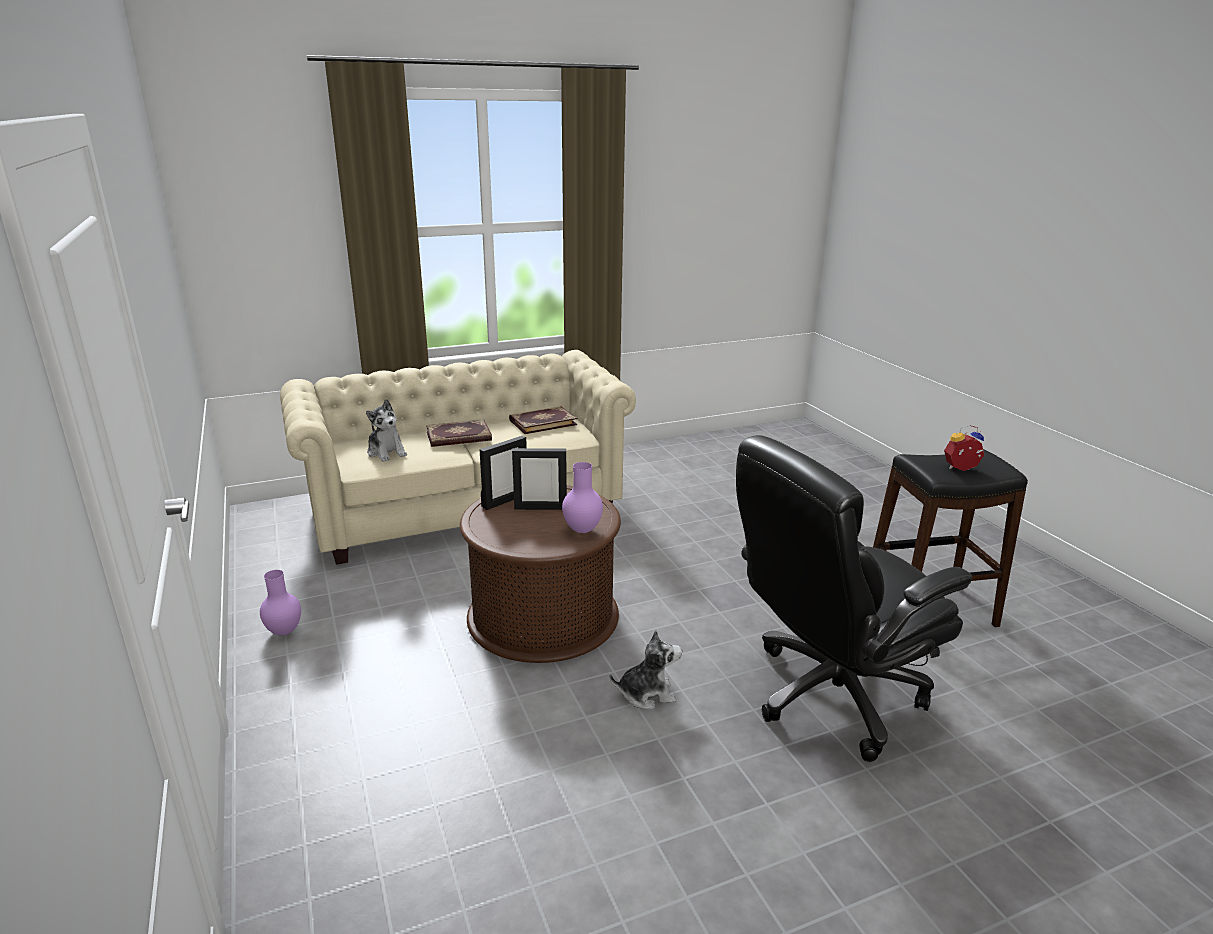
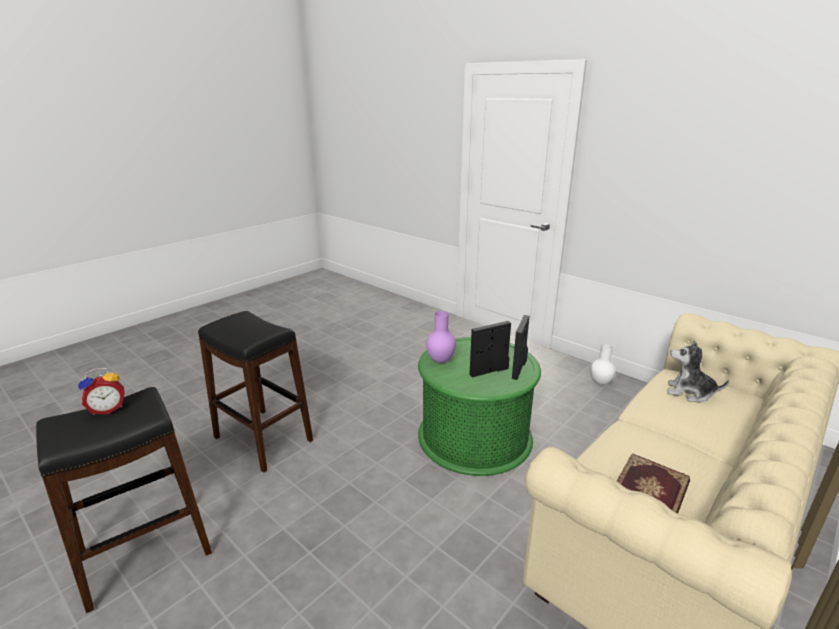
camera: 155 degrees right, 0 degrees up
(285, 631) = (600, 383): purple vase -> white vase
(459, 437) = (678, 432): book -> none
(543, 616) = (474, 436): brown coffee table -> green coffee table
(646, 694) = (374, 409): plush toy -> none
(826, 695) = (264, 439): black office chair -> black stool

